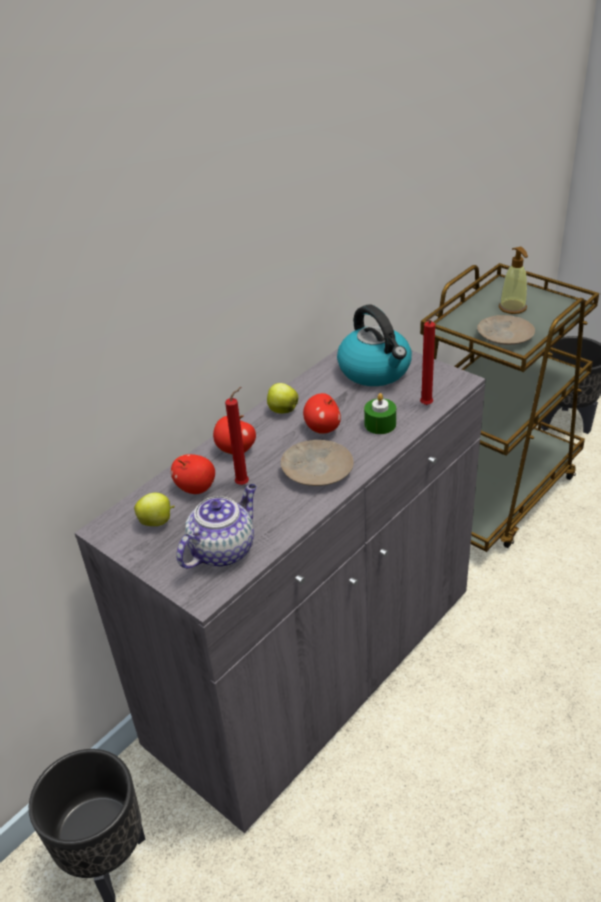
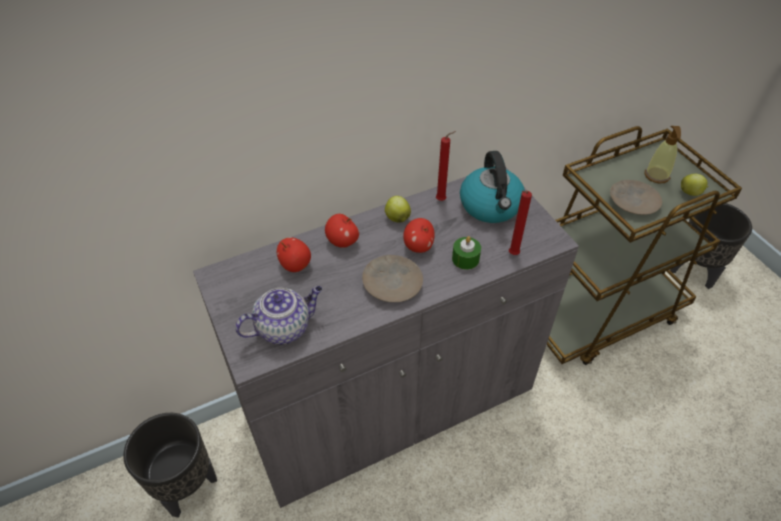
camera: 20 degrees right, 10 degrees up
(157, 522) = (252, 284): apple -> apple (690, 193)
(244, 483) = (332, 274): red candle -> red candle (442, 200)

